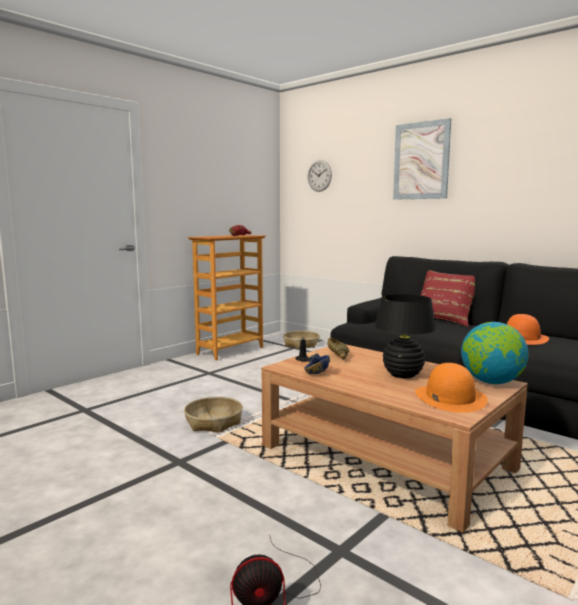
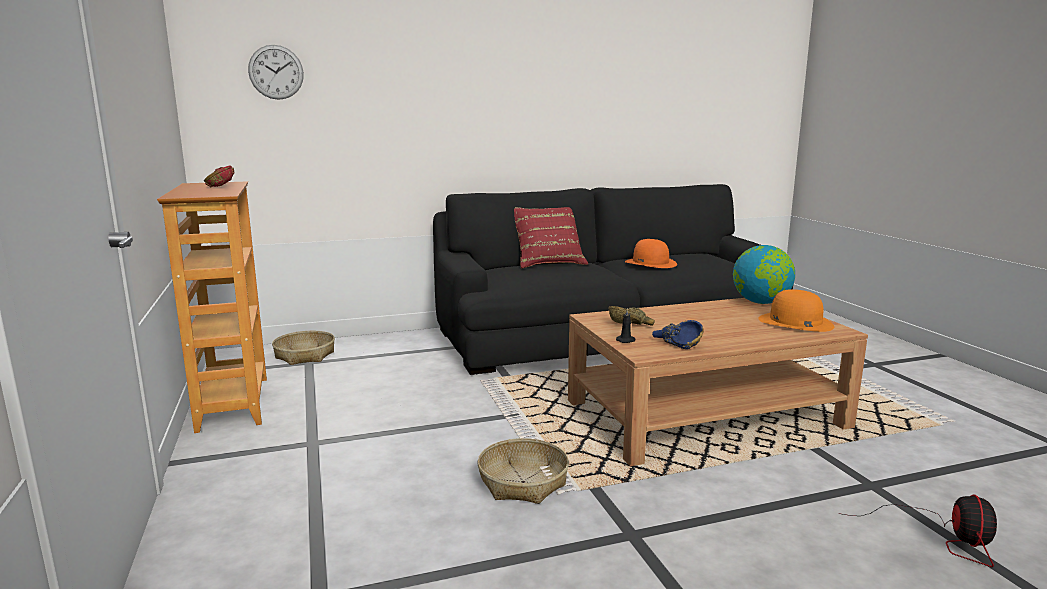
camera: 60 degrees left, 5 degrees up
(402, 375) = (718, 319): black table lamp -> none
(421, 161) = (459, 63): picture -> none

